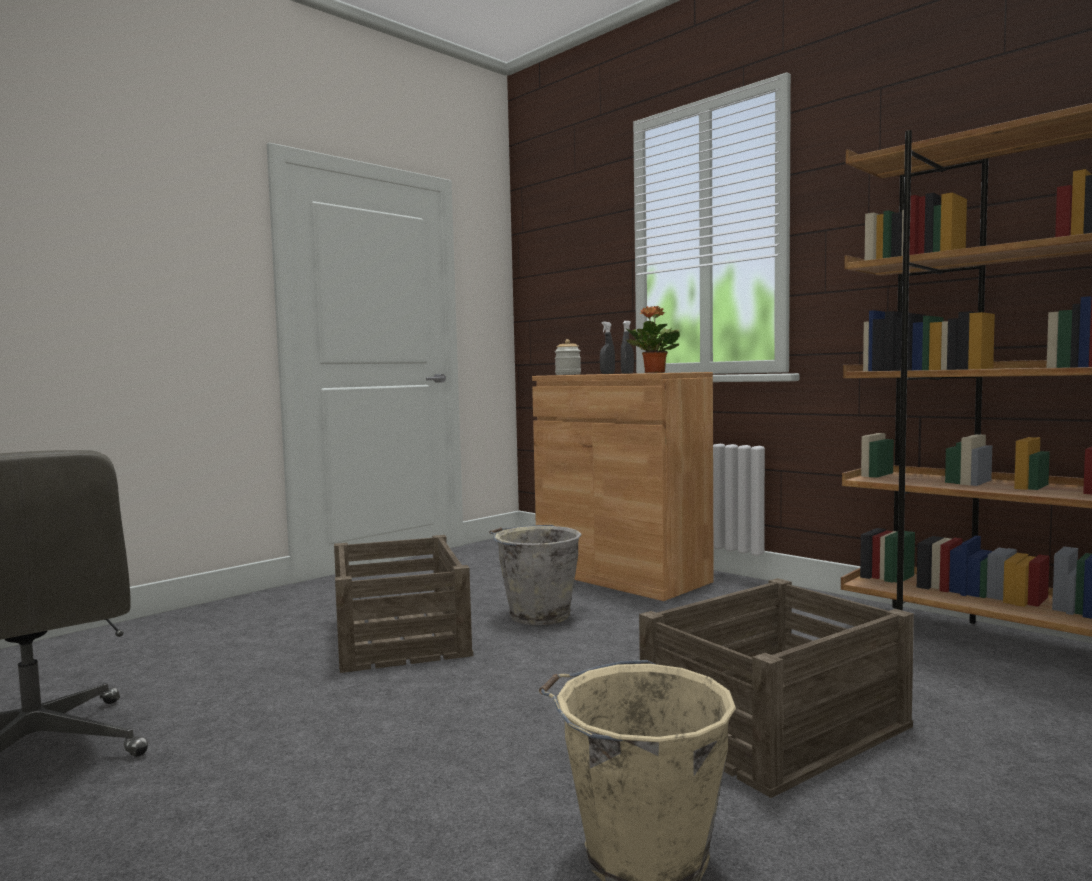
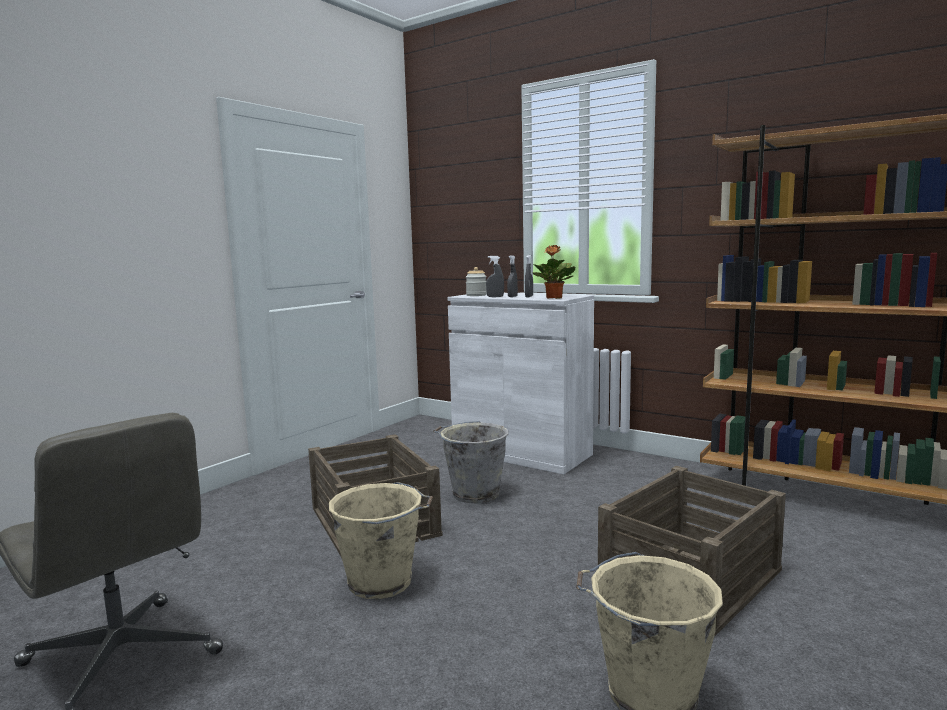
camera: 10 degrees left, 5 degrees up
(372, 699) = (383, 582): none -> beige bucket
(586, 374) = (495, 297): none -> grey spray bottle
(621, 576) = (521, 453): brown cabinet -> white cabinet

